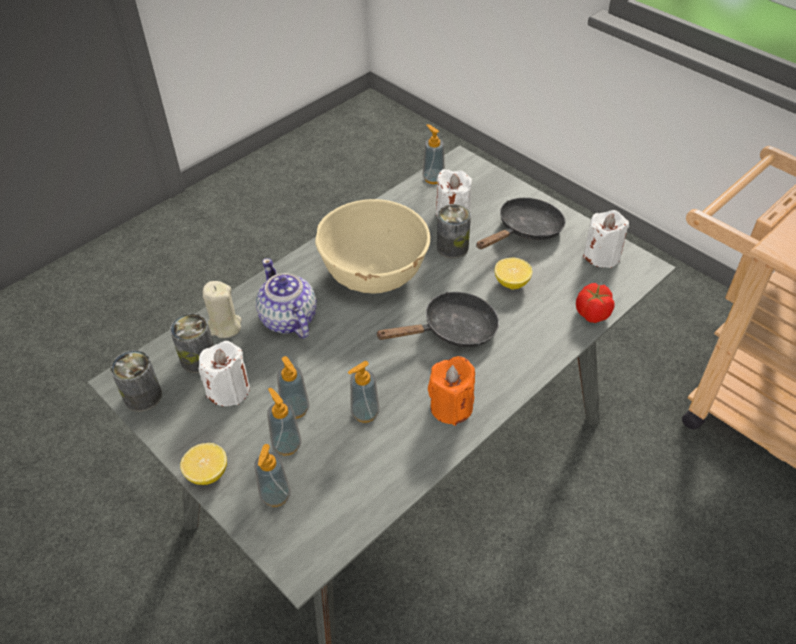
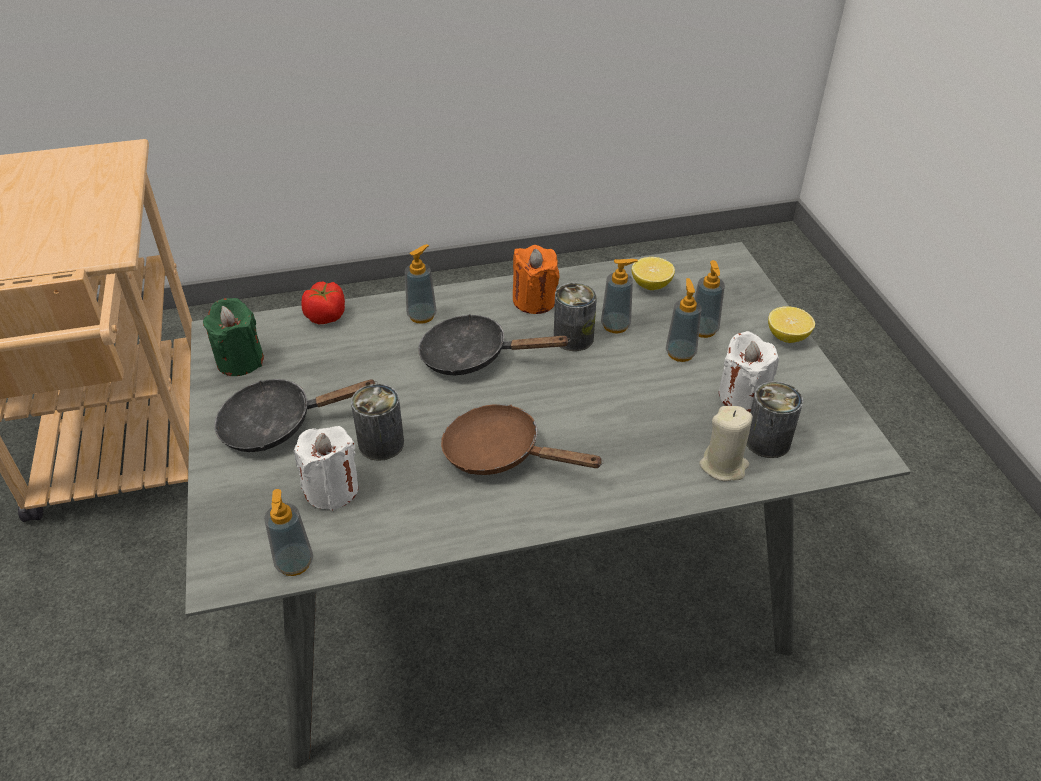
camera: 150 degrees left, 5 degrees down
(143, 396) = (842, 427): can -> can (573, 338)
(275, 495) = (730, 301): soap dispenser -> soap dispenser (422, 316)
(288, 319) = (641, 441): teapot -> none
(374, 272) = (501, 454): beige bowl -> brown frying pan
(511, 283) = (364, 375): lemon -> lemon (651, 285)
(602, 255) = (240, 361): white candle -> green candle

